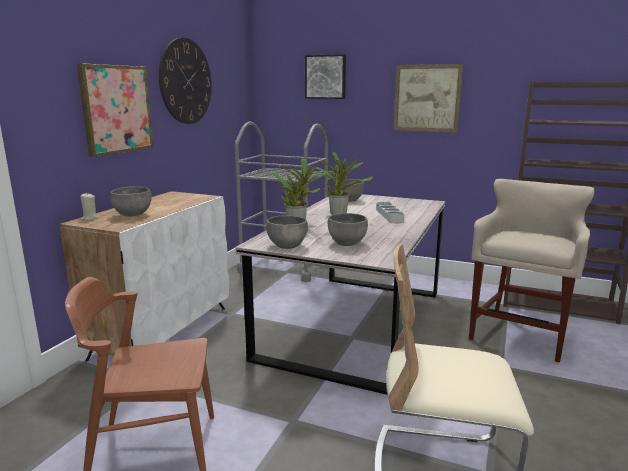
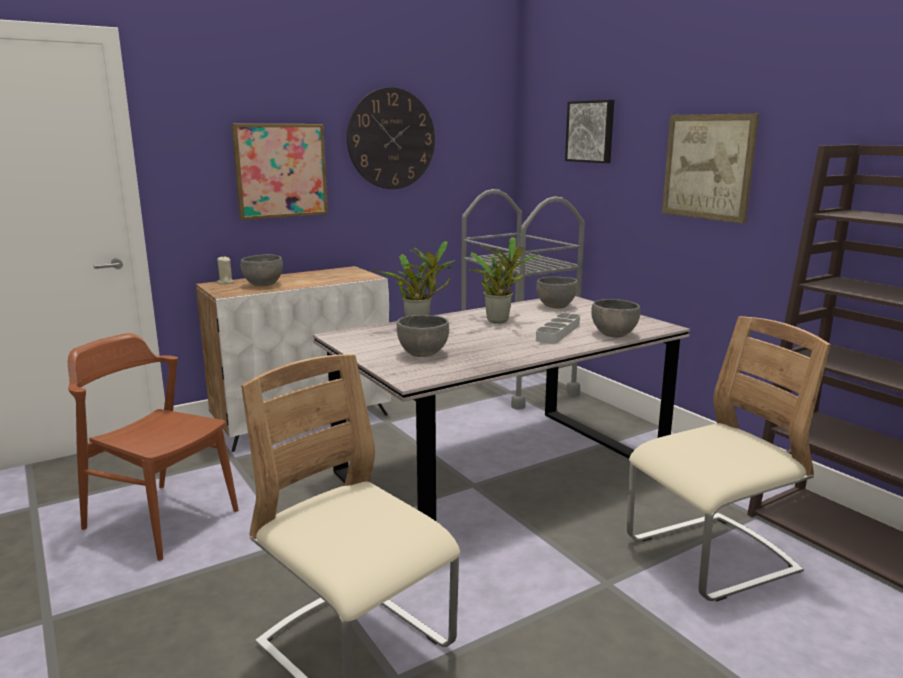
camera: 35 degrees right, 0 degrees up
(287, 246) = (359, 344): grey bowl -> grey bowl (614, 334)
(520, 333) = (711, 557): beige stool -> beige chair

